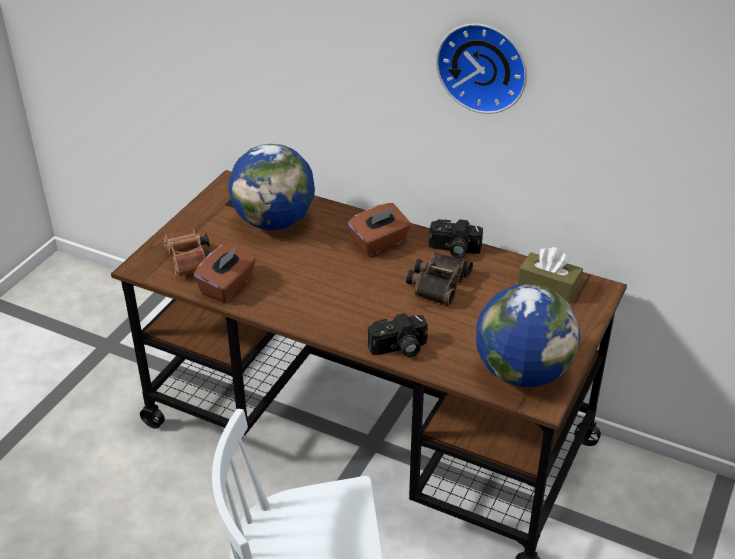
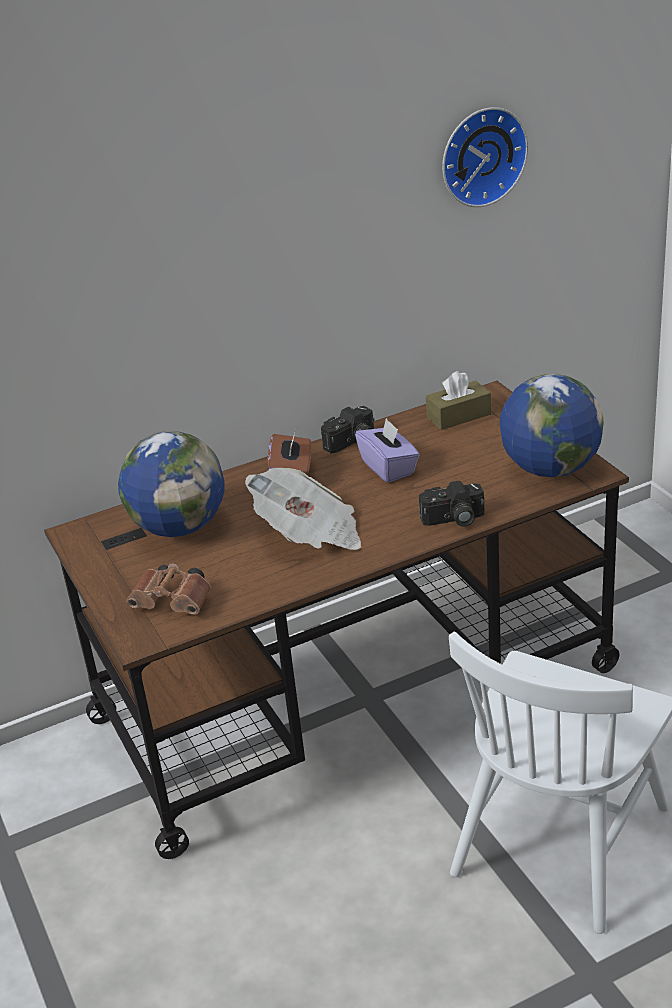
camera: 50 degrees left, 5 degrees down
(227, 286) = (246, 590): brown tissue box -> none
(315, 285) = (309, 535): none -> newspaper
(399, 349) = (453, 520): camera -> camera turned 60 degrees clockwise
(437, 283) = (389, 467): binoculars -> purple tissue box
(483, 66) = (323, 235): wall clock -> wall clock (481, 155)

